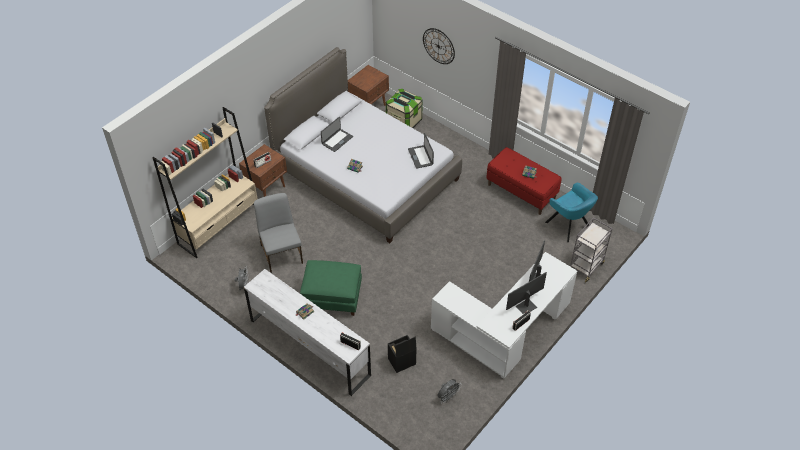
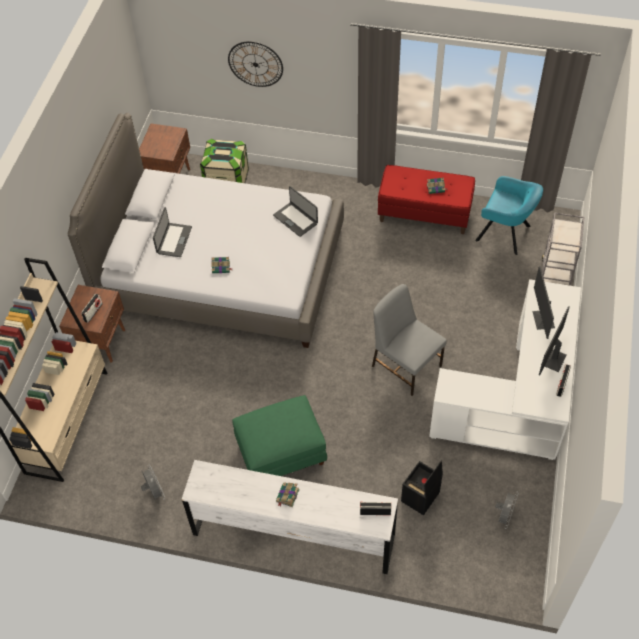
camera: 25 degrees left, 5 degrees up
(281, 253) = (177, 422): grey chair -> grey chair (406, 365)

